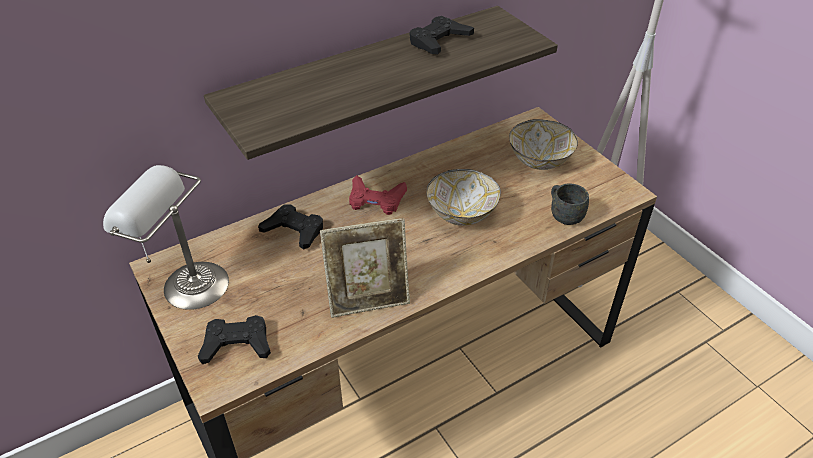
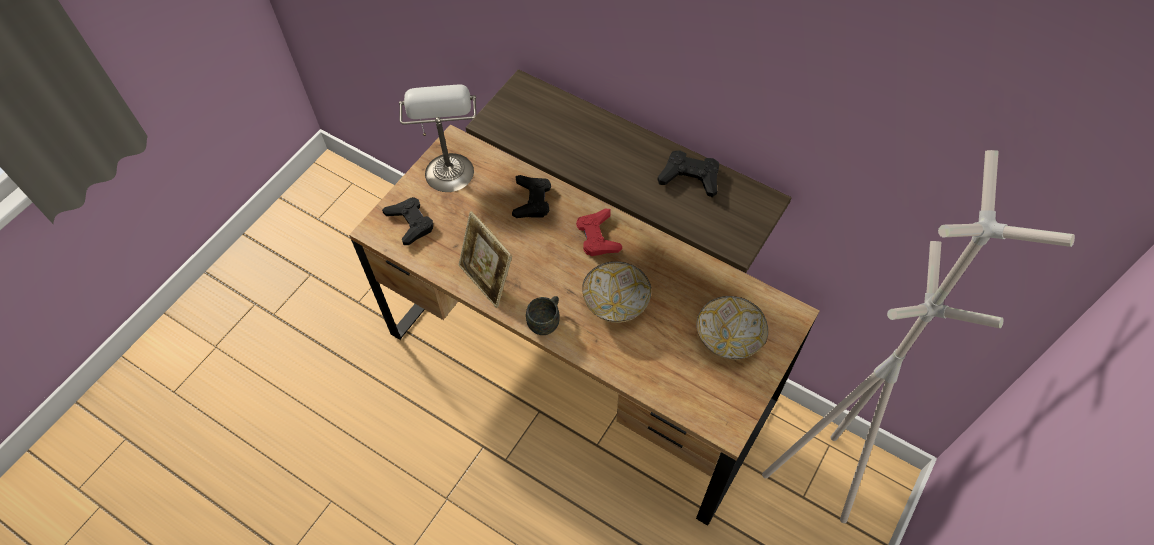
camera: 65 degrees right, 15 degrees up
(563, 215) = (661, 383): grey mug -> grey mug (546, 321)

